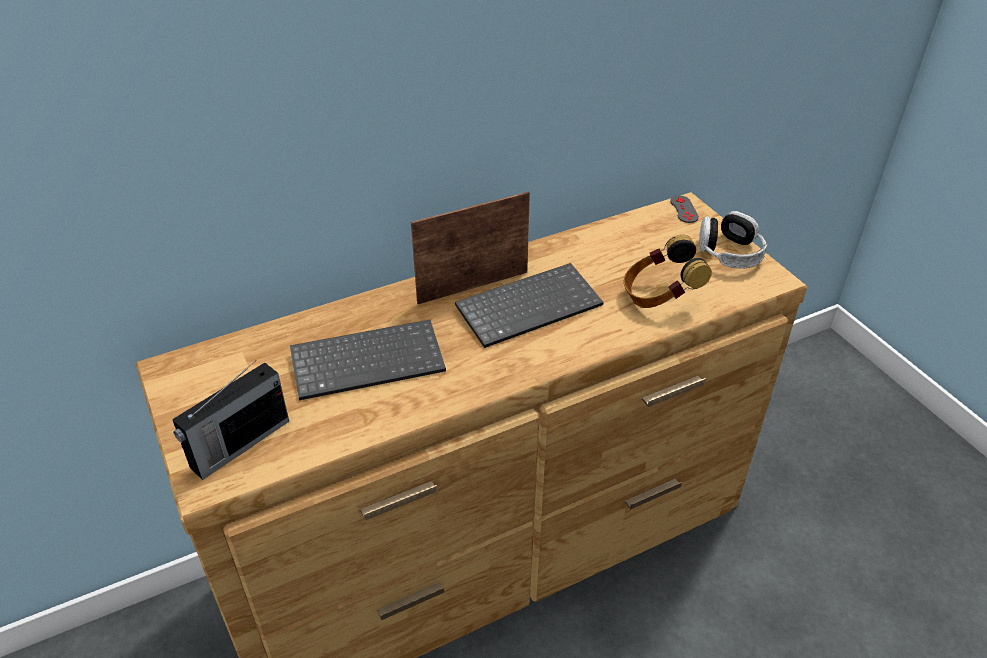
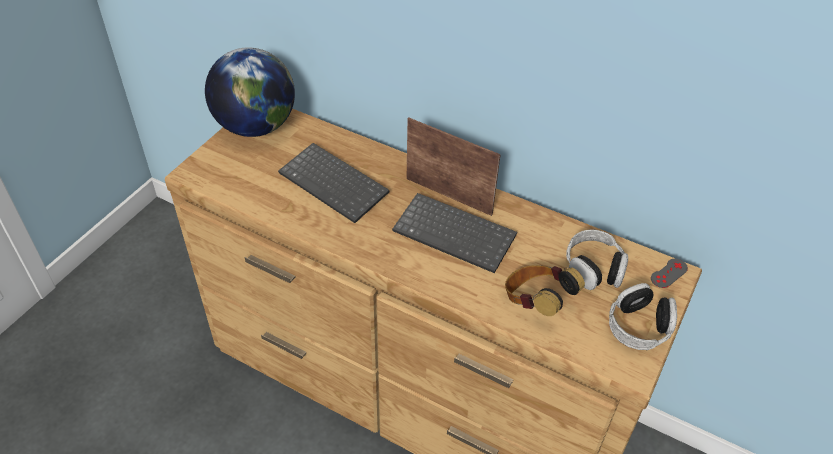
camera: 55 degrees right, 5 degrees up
(192, 387) = (255, 126): none -> globe
(238, 445) = (227, 168): radio -> none
(645, 244) = (594, 267): none -> headphones

